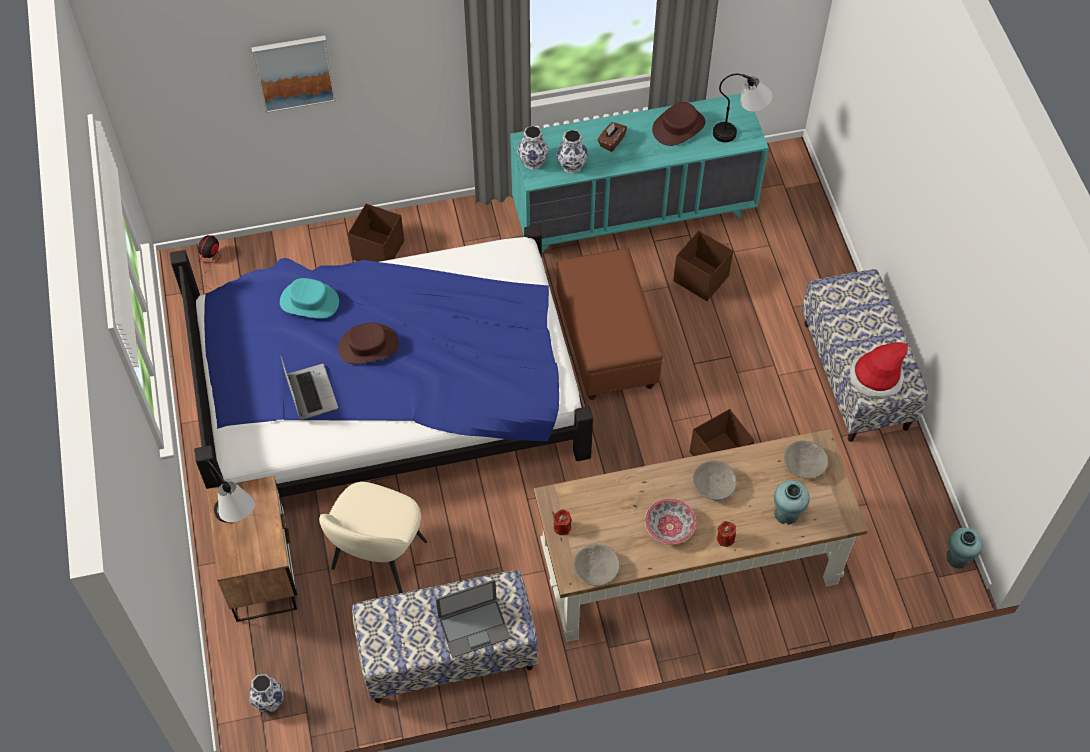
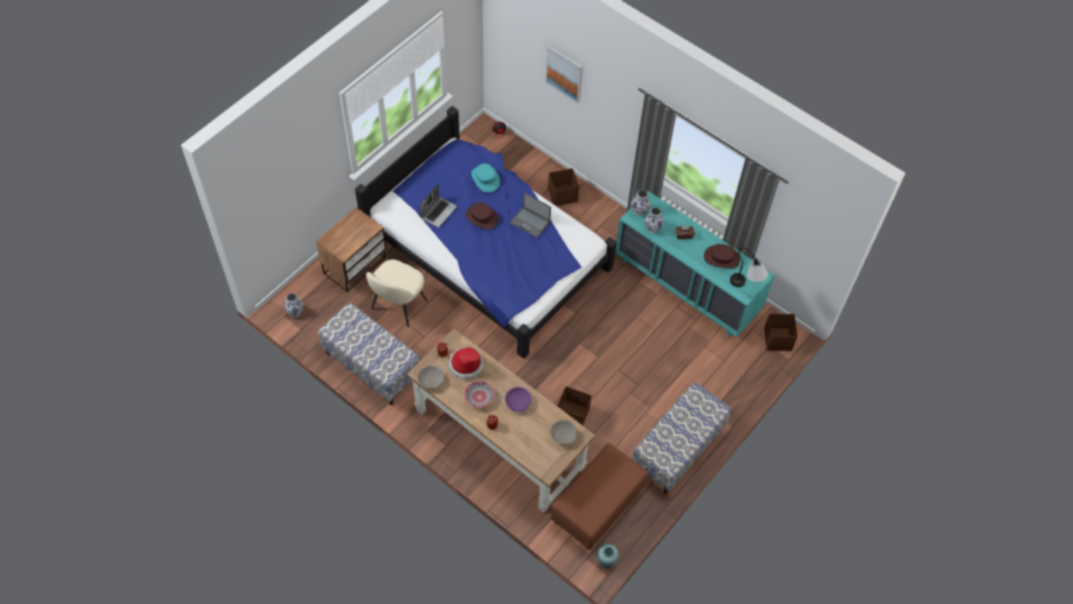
camera: 50 degrees right, 0 degrees up
(238, 523) = (348, 230): table lamp -> none
(378, 557) = (398, 305): beige chair -> beige chair turned 45 degrees counterclockwise
(475, 627) = (375, 357): laptop -> laptop (530, 222)
(606, 342) = (596, 323): brown ottoman -> brown ottoman (597, 505)
(700, 278) = (673, 341): brown storage box -> brown storage box (777, 339)
(713, 485) = (518, 402): grey bowl -> purple bowl
(786, 514) = (528, 444): turquoise vase -> none
(875, 377) = (660, 446): hat -> hat (466, 365)

